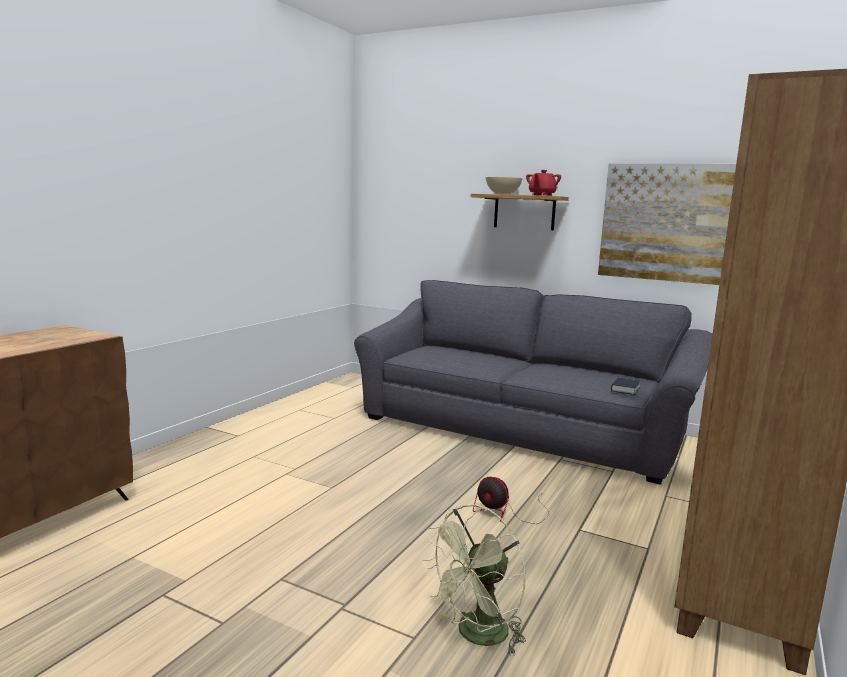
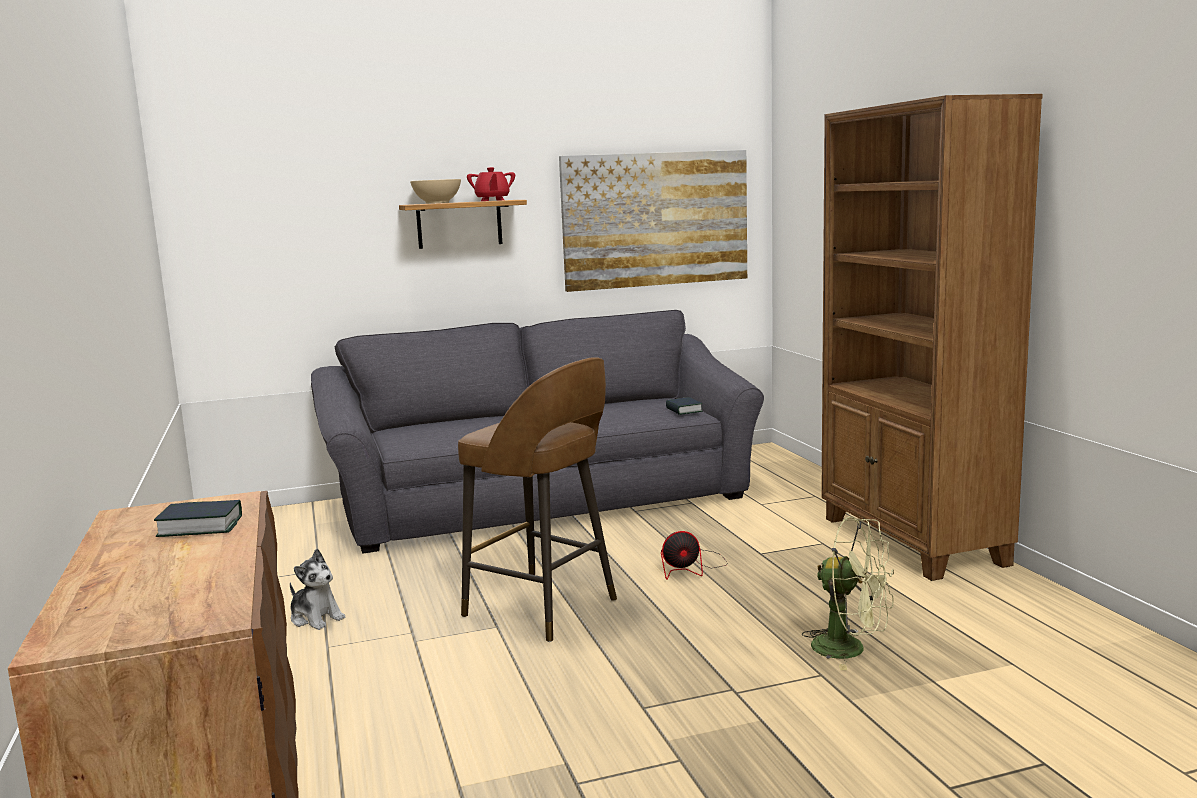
camera: 45 degrees left, 0 degrees up
(45, 341) = (200, 526): none -> book
(281, 440) = (316, 618): none -> plush toy
(373, 491) = (544, 609): none -> brown stool
(476, 636) = (850, 649): green fan -> green fan turned 60 degrees counterclockwise

